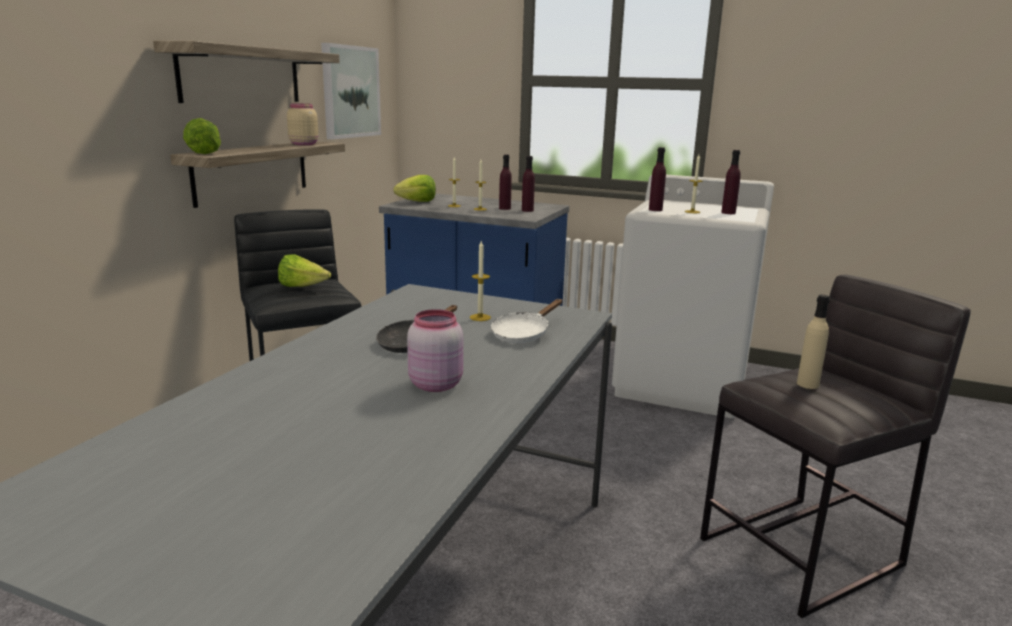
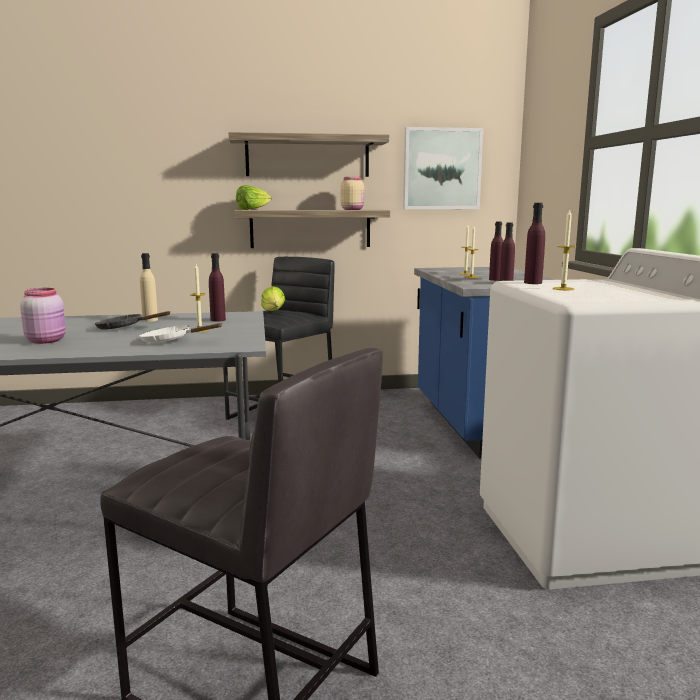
camera: 60 degrees right, 5 degrees down
(417, 201) = (455, 269): lettuce -> none
(728, 213) = (604, 295): purple bottle -> purple bottle (218, 320)
(807, 384) = (232, 455): beige bottle -> beige bottle (150, 320)

